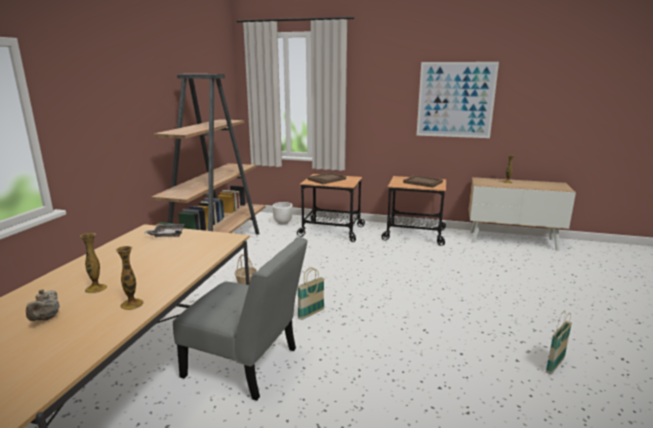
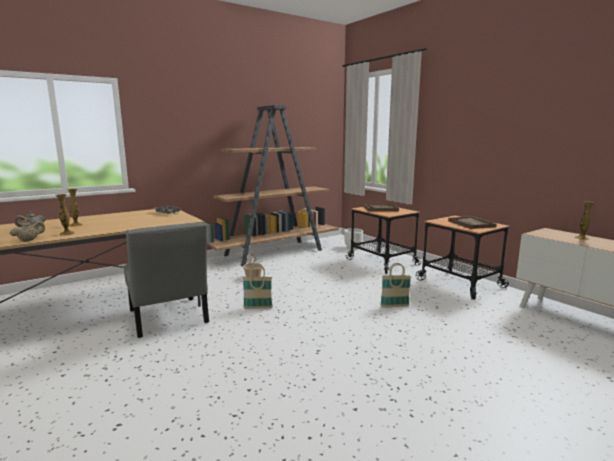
camera: 40 degrees right, 5 degrees down
(109, 333) = (29, 240): none -> beige teapot
(455, 100) = (529, 130): picture -> none
(555, 365) = (386, 433): basket -> basket (394, 306)

